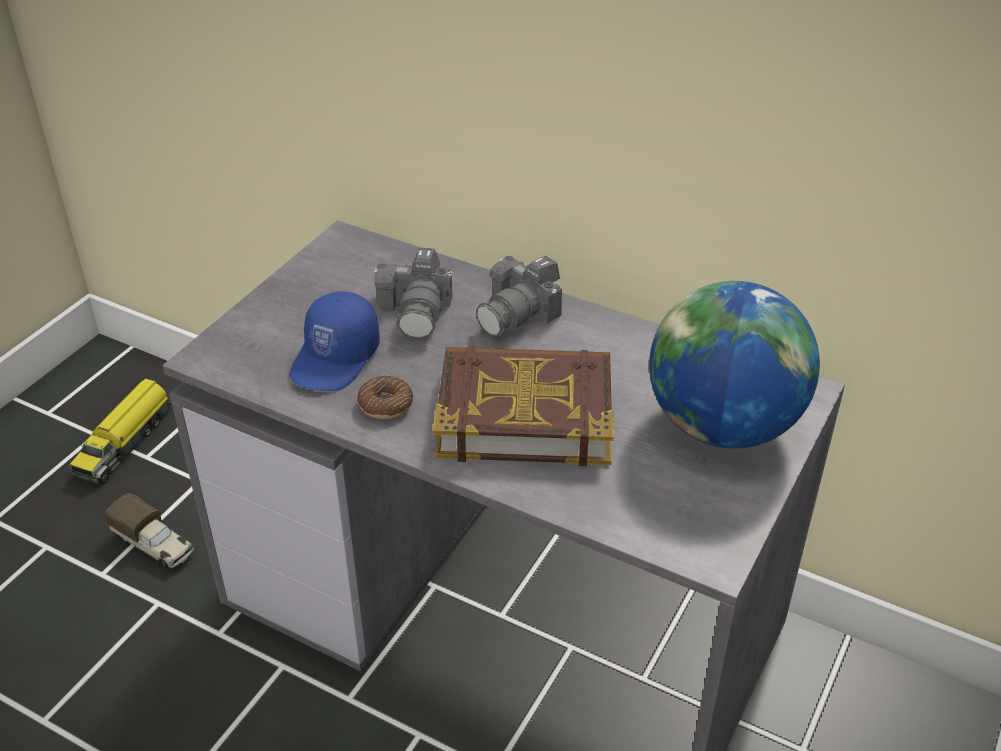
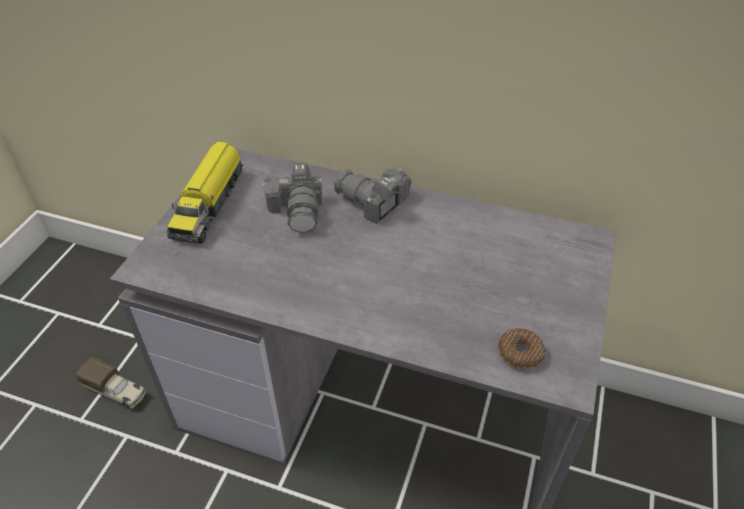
camera: 10 degrees left, 5 degrees up
(125, 442) = (81, 316): toy truck -> toy truck (209, 203)
(336, 359) = (246, 256): blue cap -> none
(385, 404) = (292, 289): donut -> donut (520, 353)
(519, 313) = (373, 203): camera -> camera turned 90 degrees clockwise
(525, 414) = (398, 284): book -> none
(722, 426) = (542, 275): globe -> none

